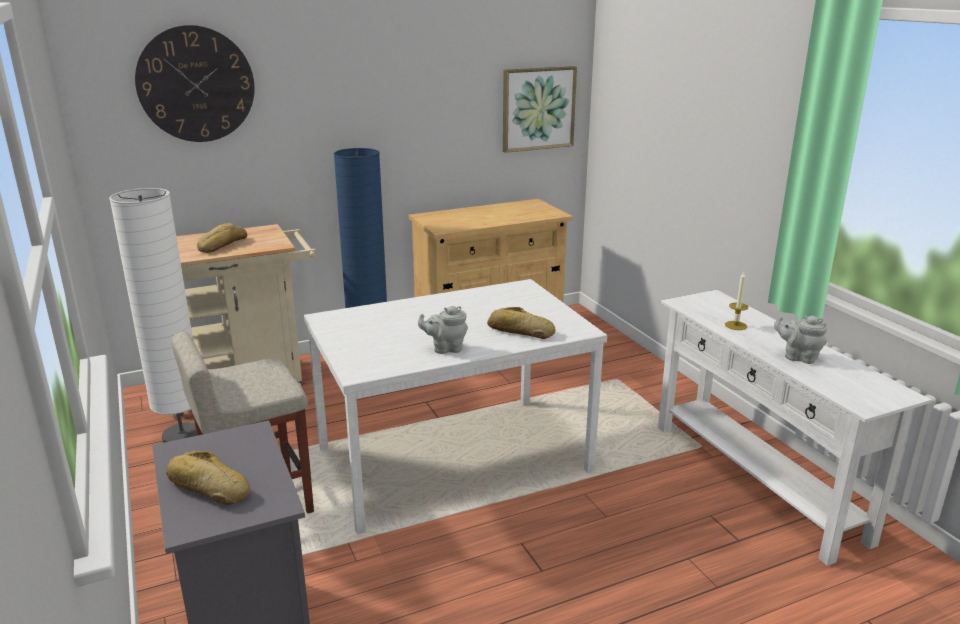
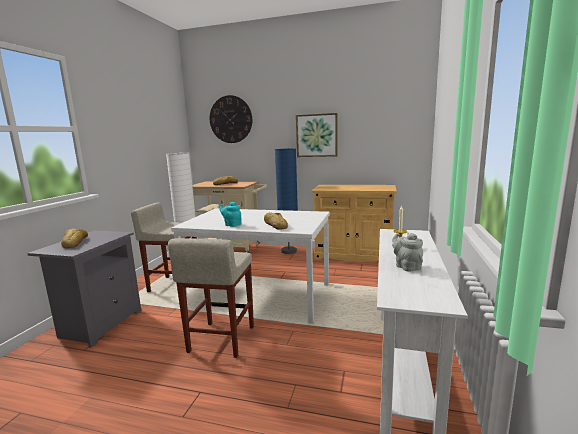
camera: 40 degrees right, 10 degrees down
(445, 348) = (231, 225): grey teapot -> turquoise teapot
(512, 553) = (221, 339): none -> beige stool
(538, 108) = (396, 134): picture -> picture (316, 135)

